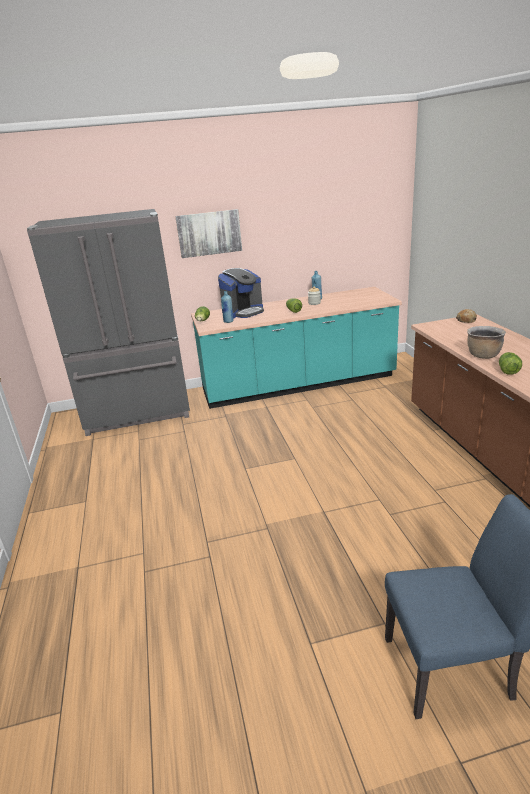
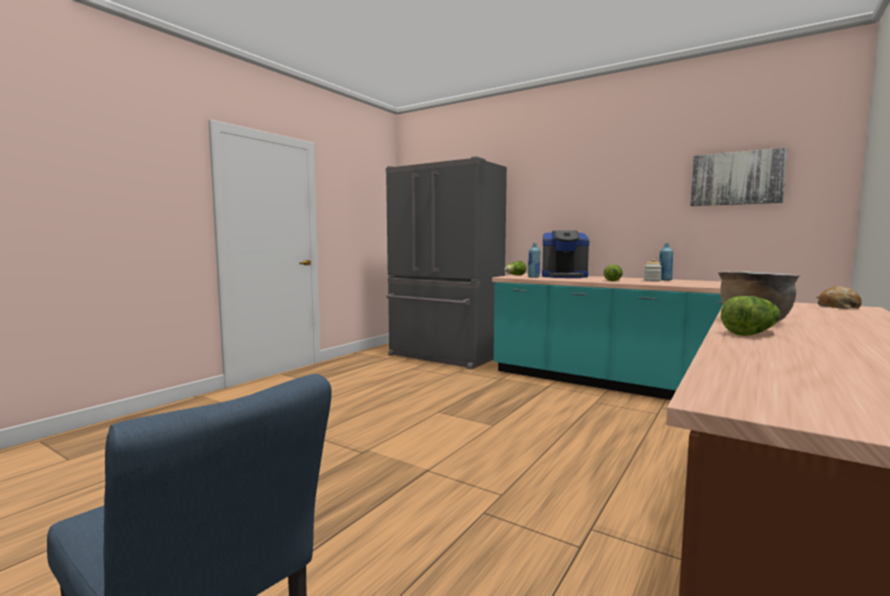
camera: 45 degrees right, 20 degrees down
(209, 233) = (555, 194): picture -> picture (736, 178)

